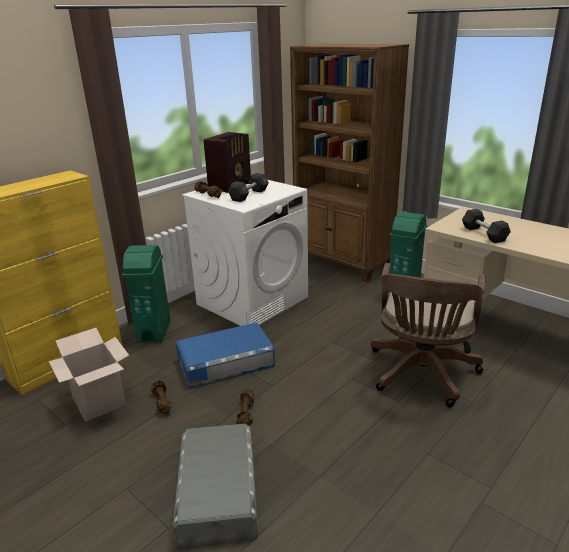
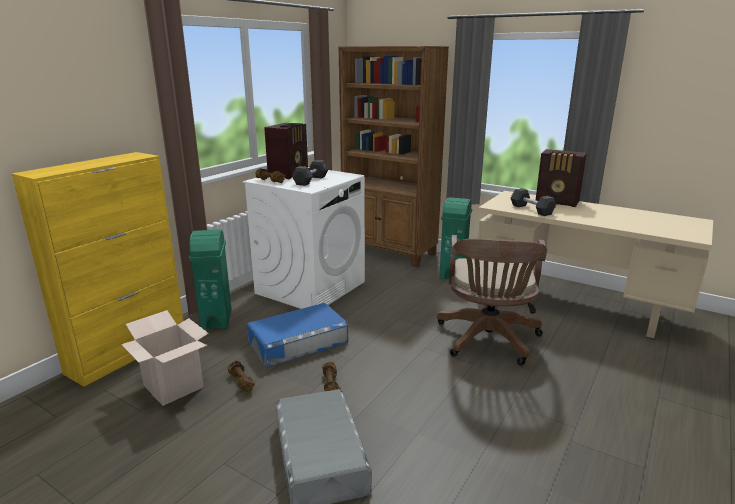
camera: 10 degrees left, 5 degrees down
(518, 224) = (558, 202): none -> radio

